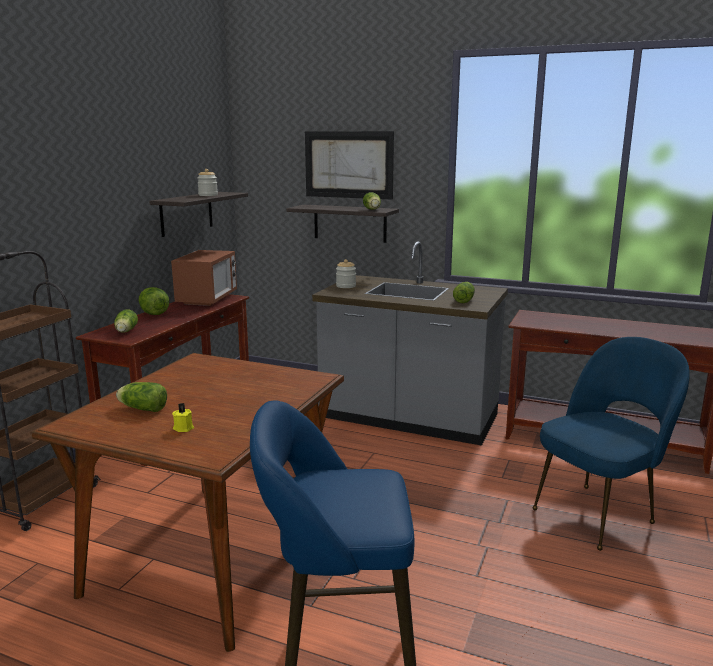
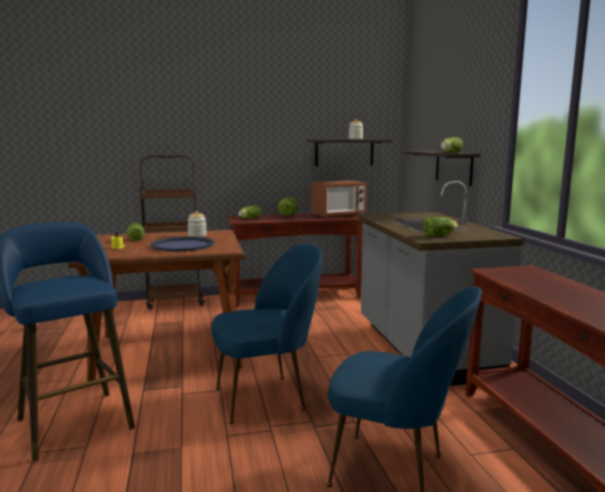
camera: 55 degrees right, 5 degrees down
(244, 391) = (183, 245): none -> blue tray
(346, 286) = (398, 215): jar -> jar (197, 235)
(348, 165) = (456, 114): picture -> none
(421, 527) = (267, 398): none -> blue chair

